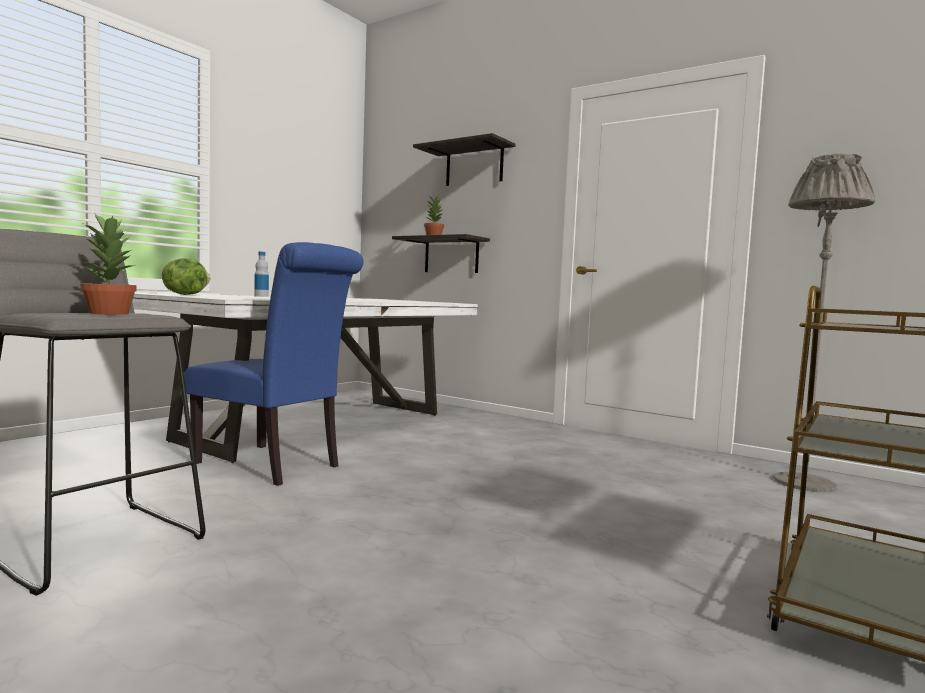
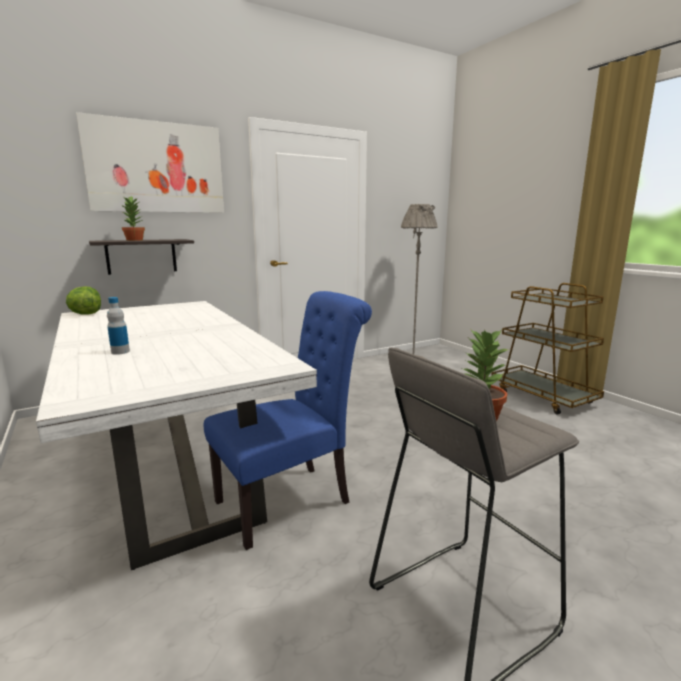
camera: 65 degrees left, 10 degrees up
(185, 294) = (142, 382): lettuce -> lettuce (86, 314)
(474, 166) = (156, 167): shelf -> picture

